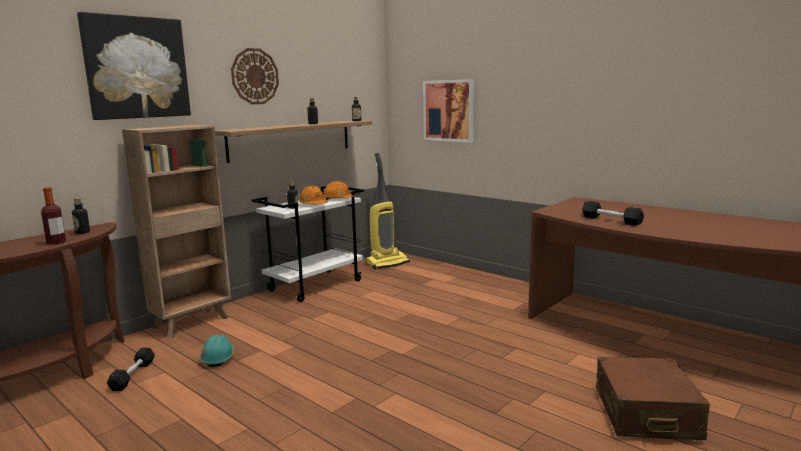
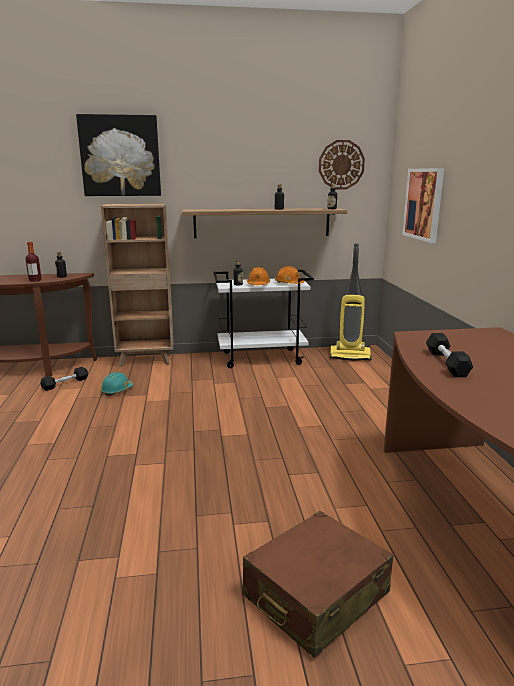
camera: 40 degrees right, 5 degrees up
(255, 76) = (227, 163): wall clock -> wall clock (341, 165)

